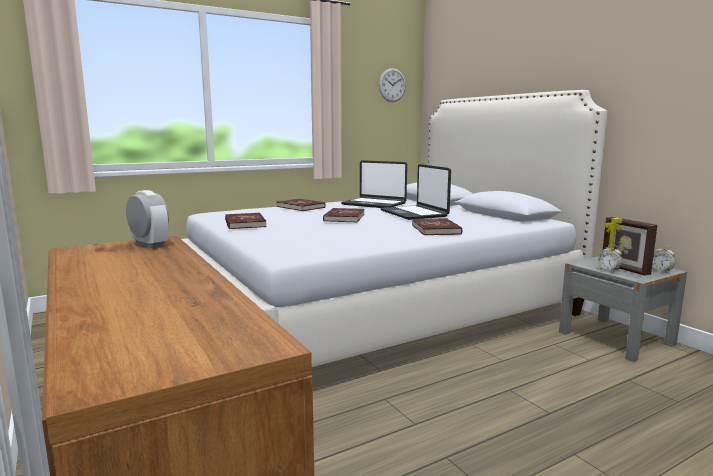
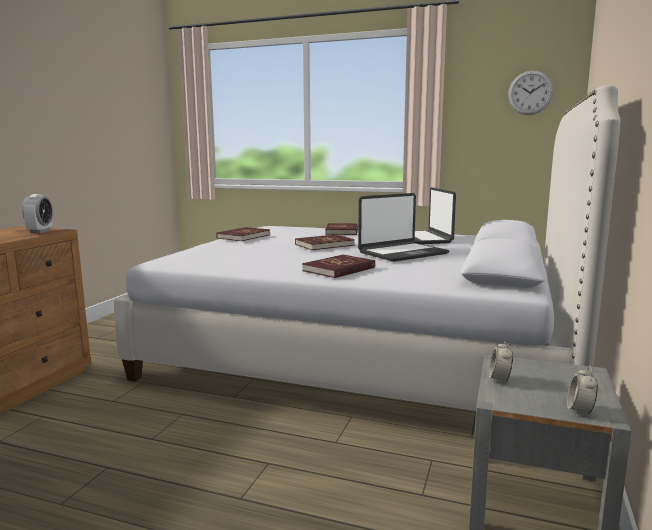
camera: 50 degrees right, 0 degrees up
(414, 213) = (402, 253): laptop -> laptop turned 150 degrees counterclockwise
(624, 269) = (527, 387): picture frame -> none

